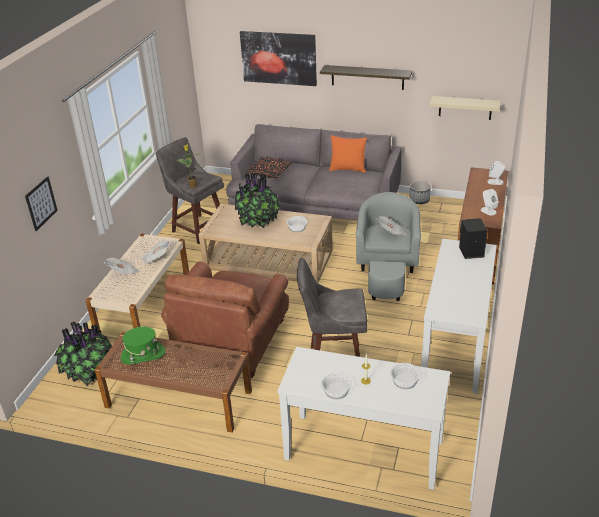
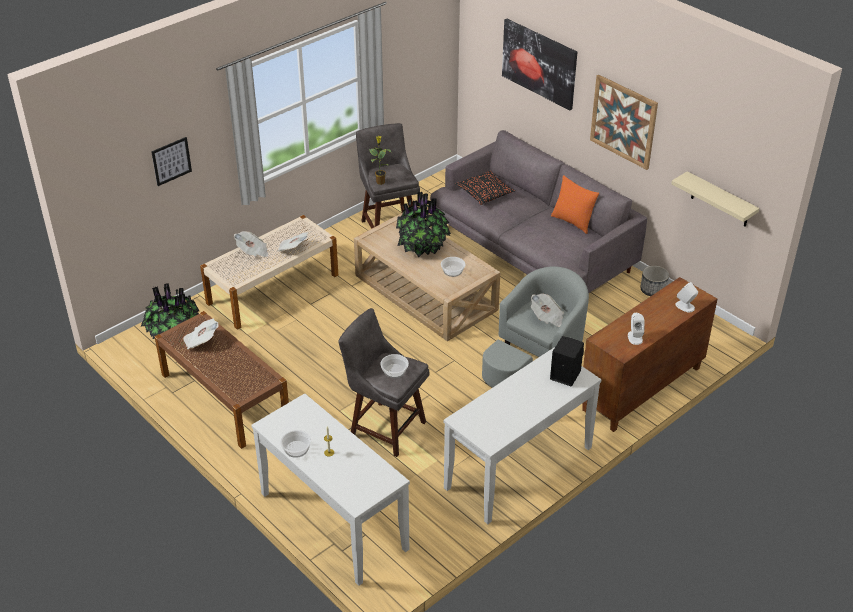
camera: 30 degrees right, 5 degrees up
(143, 355) = (201, 341): green hat -> newspaper
(232, 342) = (315, 364): brown armchair -> none
(367, 77) = (623, 121): shelf -> picture
(405, 381) = (361, 469): bowl -> bowl (394, 371)

